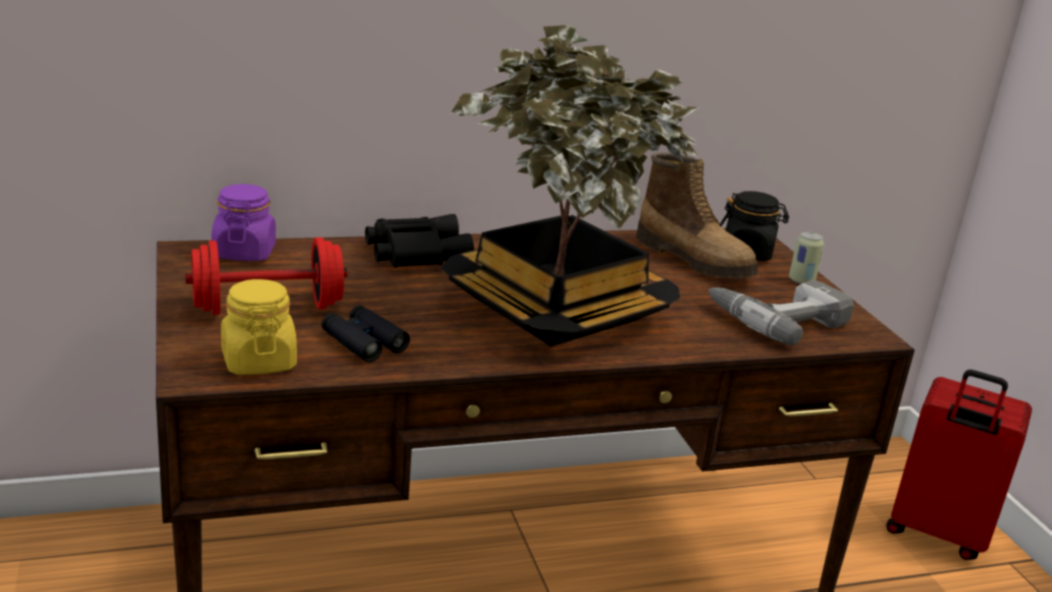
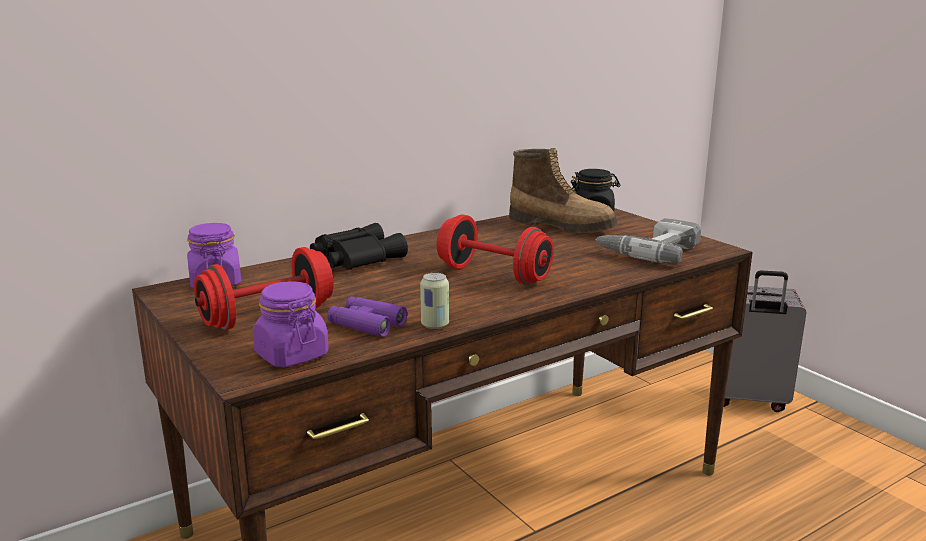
camera: 15 degrees left, 5 degrees down
(258, 361) = (291, 355): yellow jar -> purple jar
(363, 342) = (367, 324): black binoculars -> purple binoculars
(555, 310) = (493, 275): potted plant -> red dumbbell
(801, 281) = (643, 225): can -> can (435, 325)
(936, 534) = (749, 400): red suitcase -> grey suitcase

